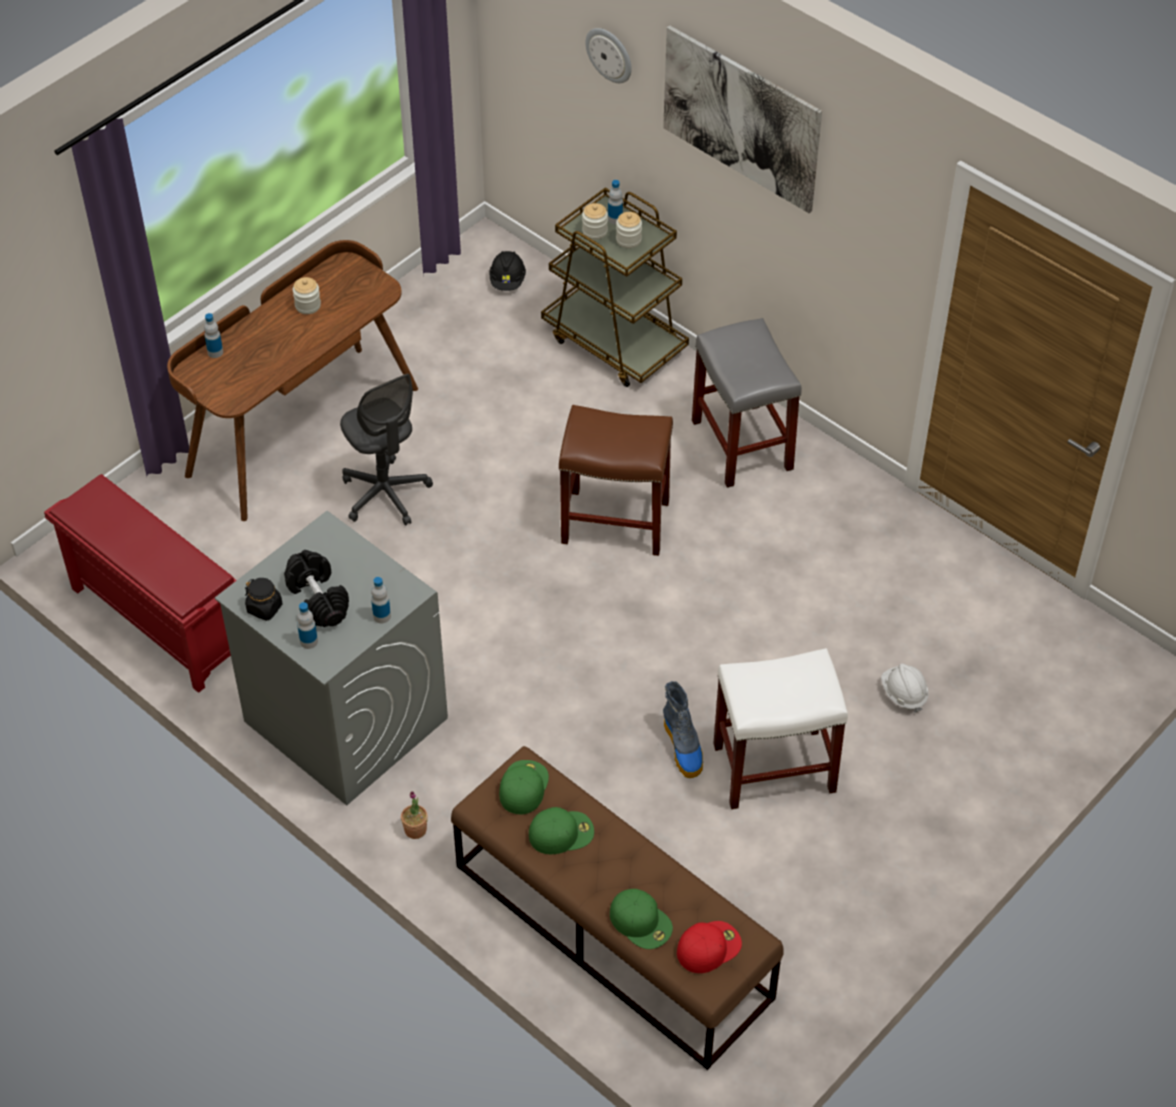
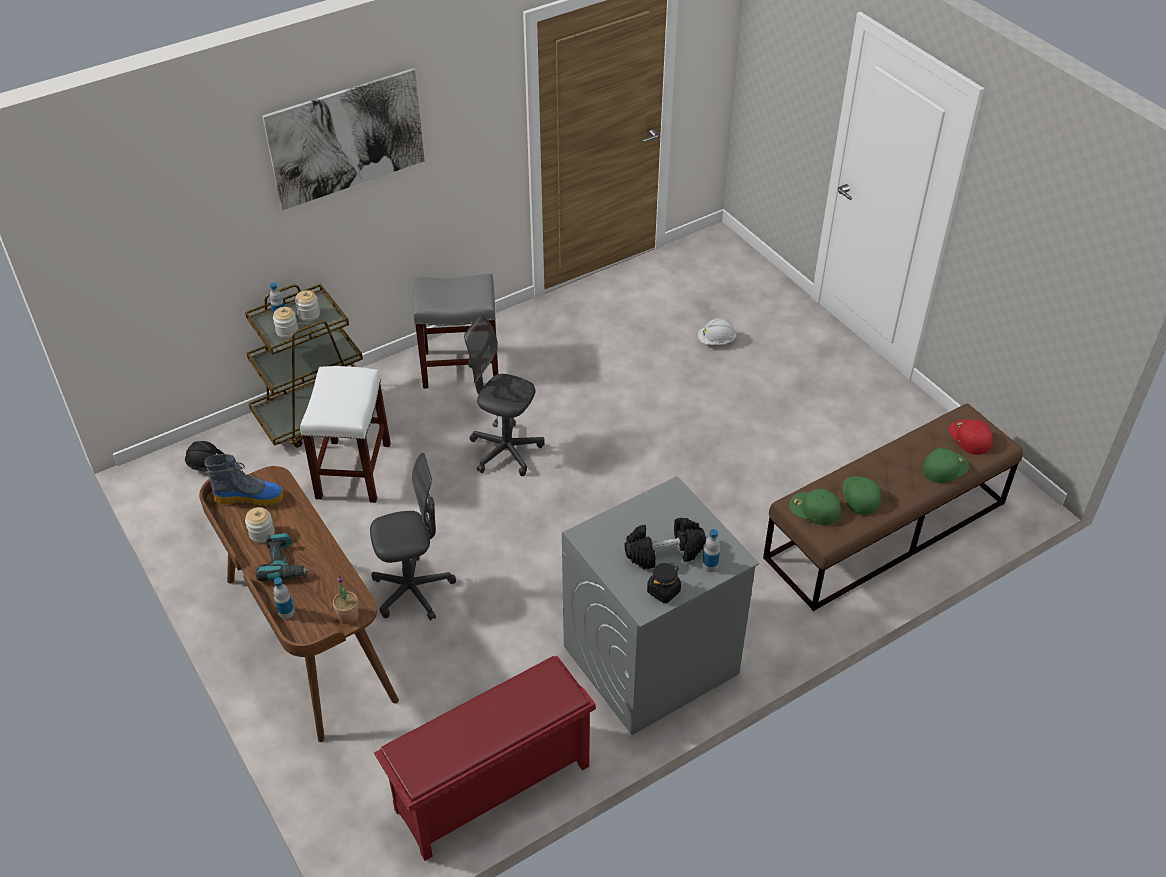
camera: 75 degrees left, 5 degrees down
(274, 332) = (284, 564): none -> power drill
(382, 616) = (694, 513): bottle -> none
(415, 830) = (773, 631): potted plant -> potted plant (348, 616)
(610, 54) = (210, 194): wall clock -> none
(616, 521) = (505, 451): brown stool -> grey office chair
(683, 747) = (733, 459): boot -> boot (250, 497)
(775, 767) = (762, 416): white stool -> white stool (353, 470)

